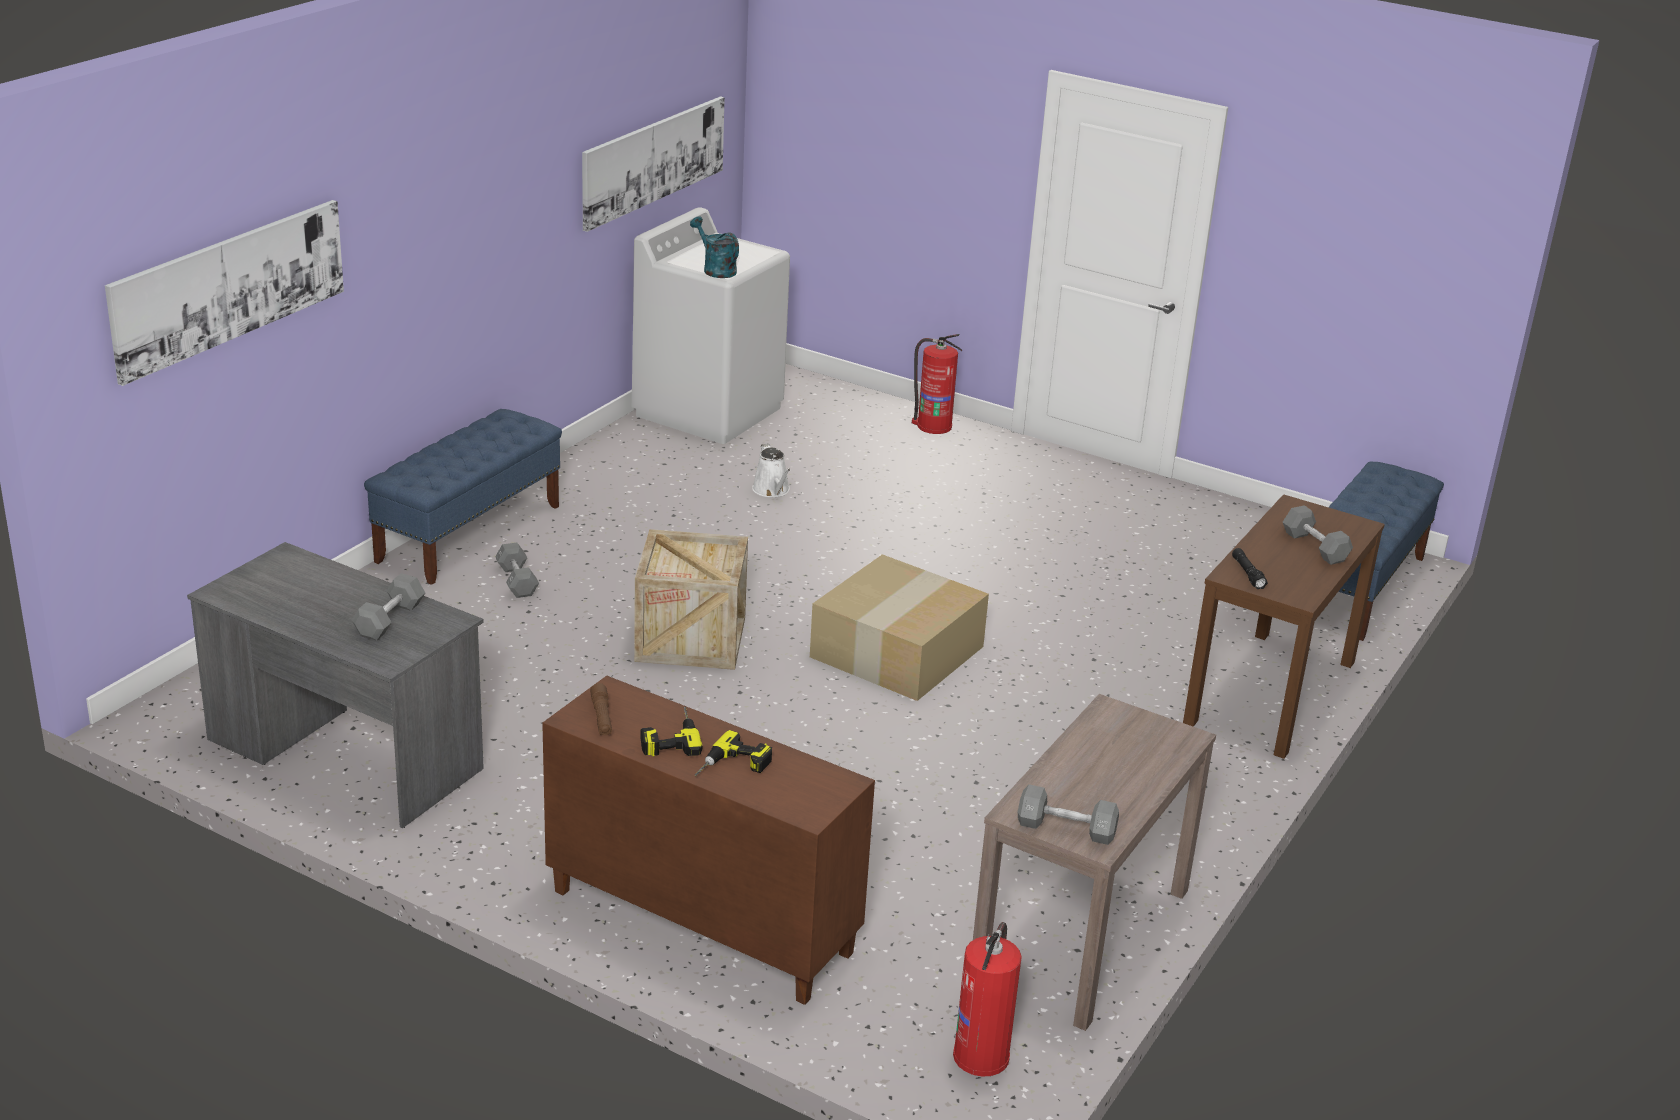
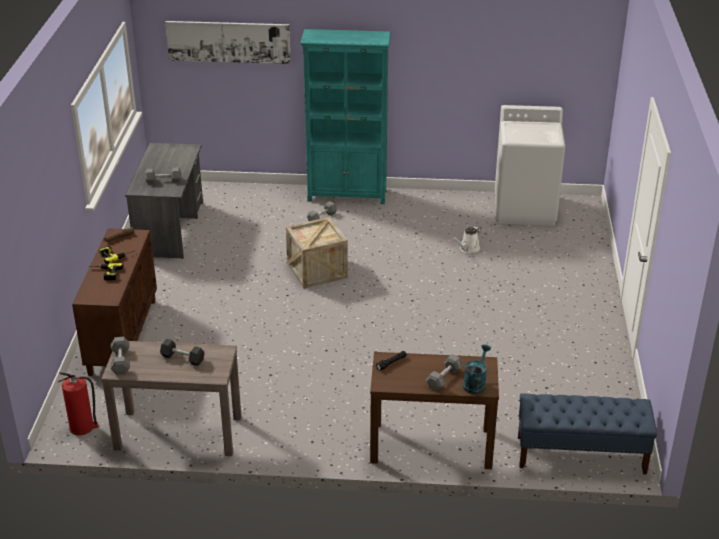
camera: 65 degrees right, 5 degrees up
(469, 533) = (347, 195): blue bench -> turquoise bookcase
(653, 161) = (527, 72): picture -> none
(715, 269) = (514, 135): turquoise watering can -> turquoise watering can (475, 383)
(897, 653) = (357, 324): cardboard box -> none
(933, 426) = (593, 271): fire extinguisher -> none
(1103, 758) = (182, 358): none -> black dumbbell

